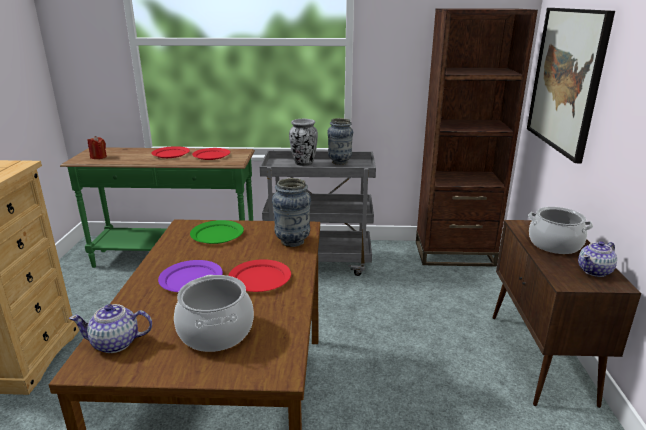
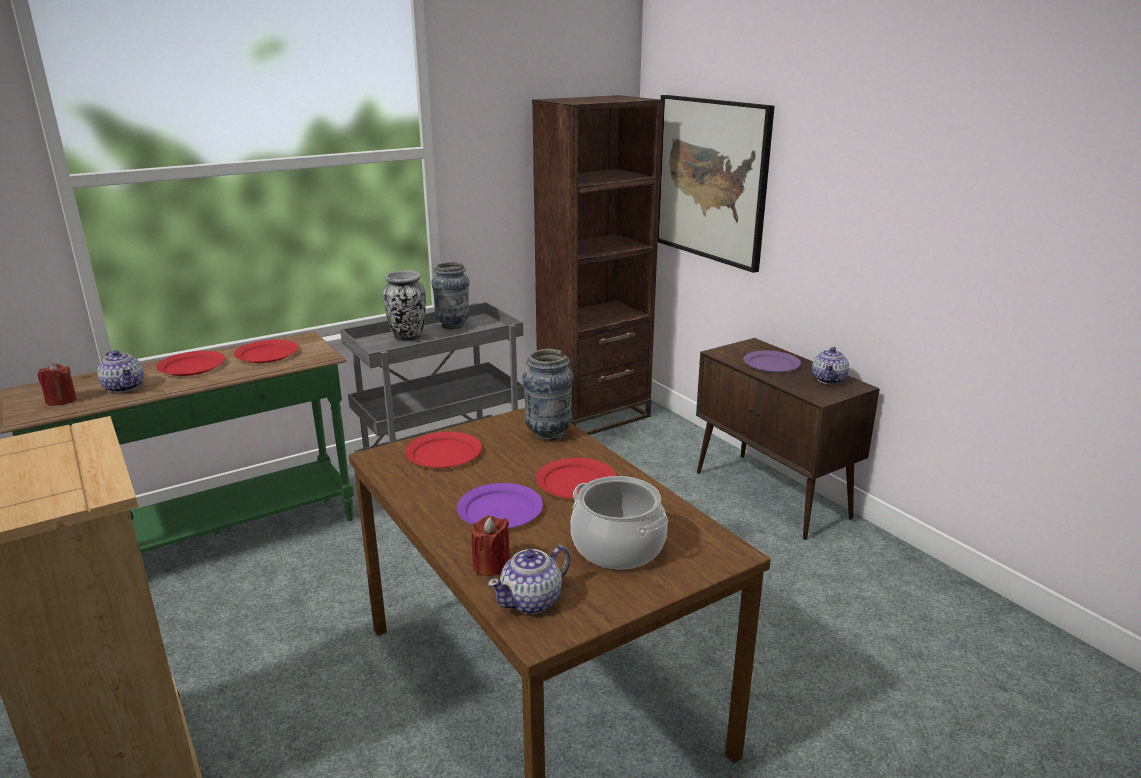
camera: 35 degrees left, 0 degrees up
(129, 157) = (124, 387): none -> teapot
(133, 310) = (491, 565): none -> red candle
(216, 234) = (443, 454): green plate -> red plate
(554, 244) = (771, 364): cooking pot -> purple plate

